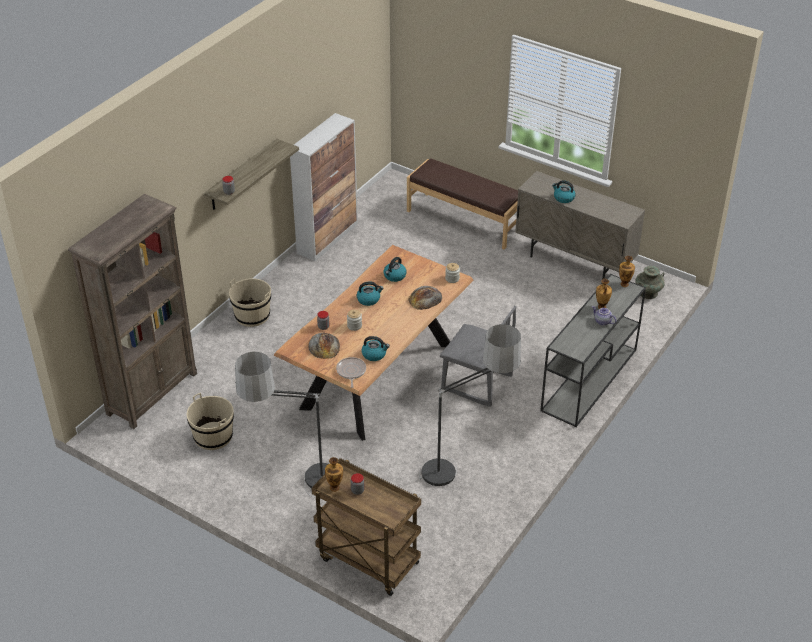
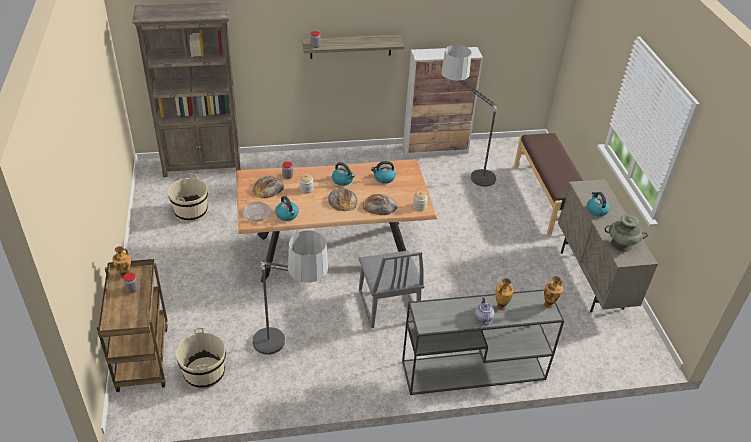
camera: 45 degrees right, 0 degrees up
(252, 315) = (320, 162): beige bucket -> beige bucket (204, 373)
(295, 488) = (181, 277): floor lamp -> floor lamp (463, 174)
(394, 314) = (342, 200): none -> bread
(648, 293) = (623, 346): turquoise vase -> turquoise vase (621, 244)

